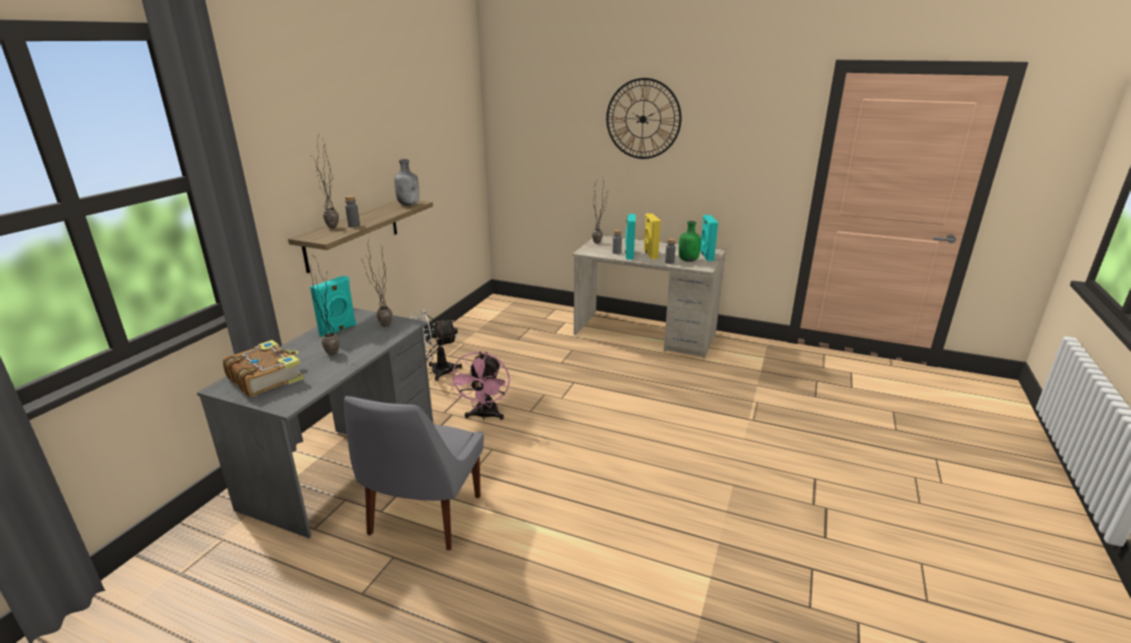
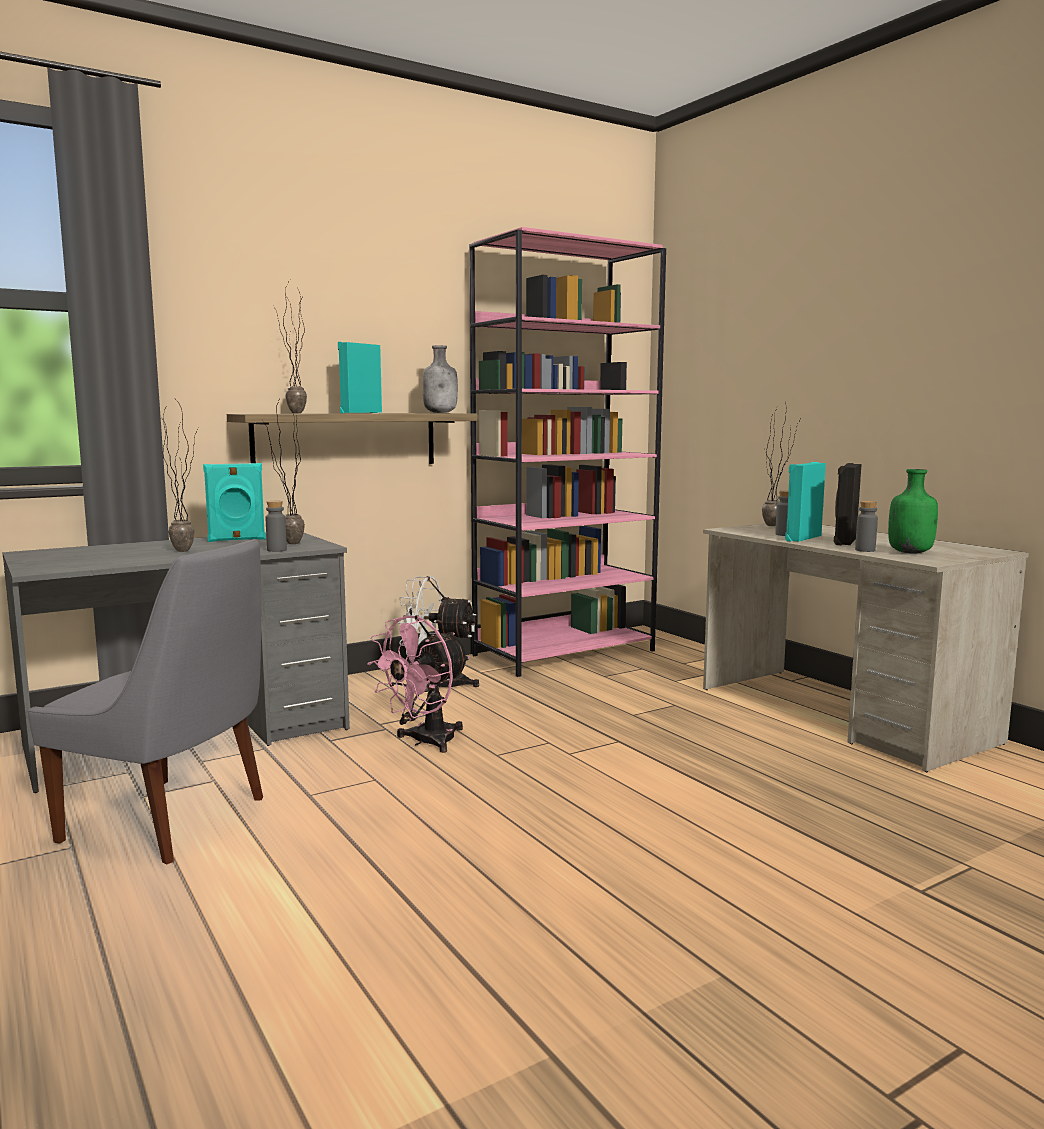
camera: 35 degrees right, 15 degrees down
(266, 377) = (79, 553): book -> none
(354, 225) = (322, 413): grey bottle -> grey bottle (277, 550)
(423, 518) = (171, 821): grey chair -> grey chair turned 120 degrees counterclockwise
(477, 327) = (565, 653): none -> pink bookcase
(643, 119) = (875, 300): wall clock -> none
(649, 254) = (844, 541): yellow speaker -> black speaker
(706, 256) = (962, 553): turquoise speaker -> turquoise speaker (360, 413)

